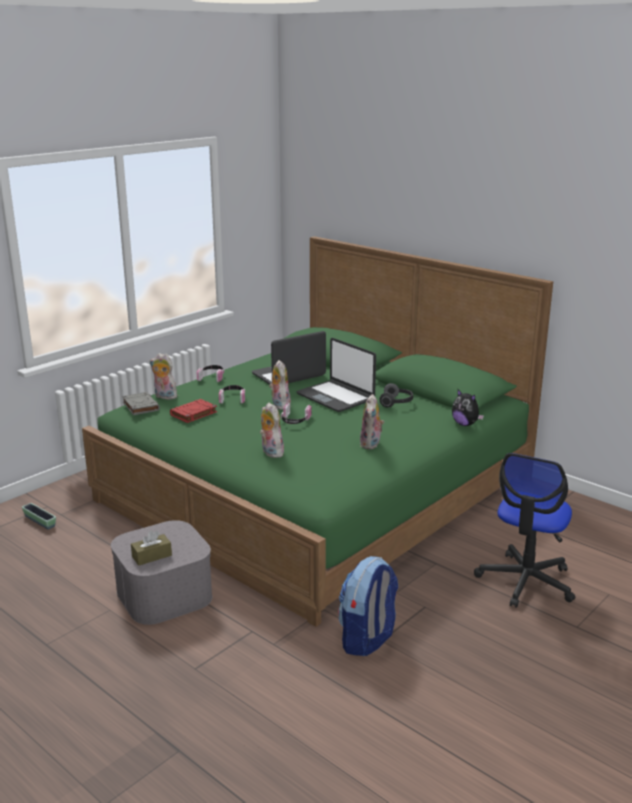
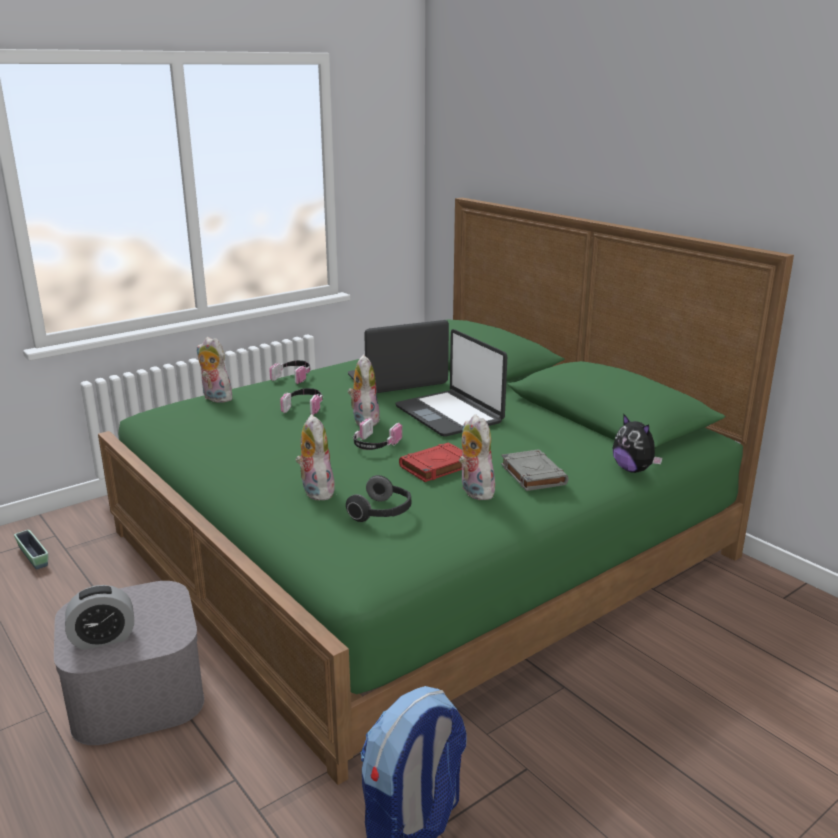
camera: 10 degrees right, 0 degrees up
(140, 406) = (175, 409): grey book -> grey book (532, 474)
(152, 556) = (103, 638): brown tissue box -> alarm clock
(193, 414) = (238, 425): red book -> red book (436, 467)
(371, 444) = (474, 491): plush toy -> plush toy turned 135 degrees clockwise
(397, 403) = (536, 429): headphones -> headphones (382, 513)
(526, 581) = (707, 740): office chair -> none

